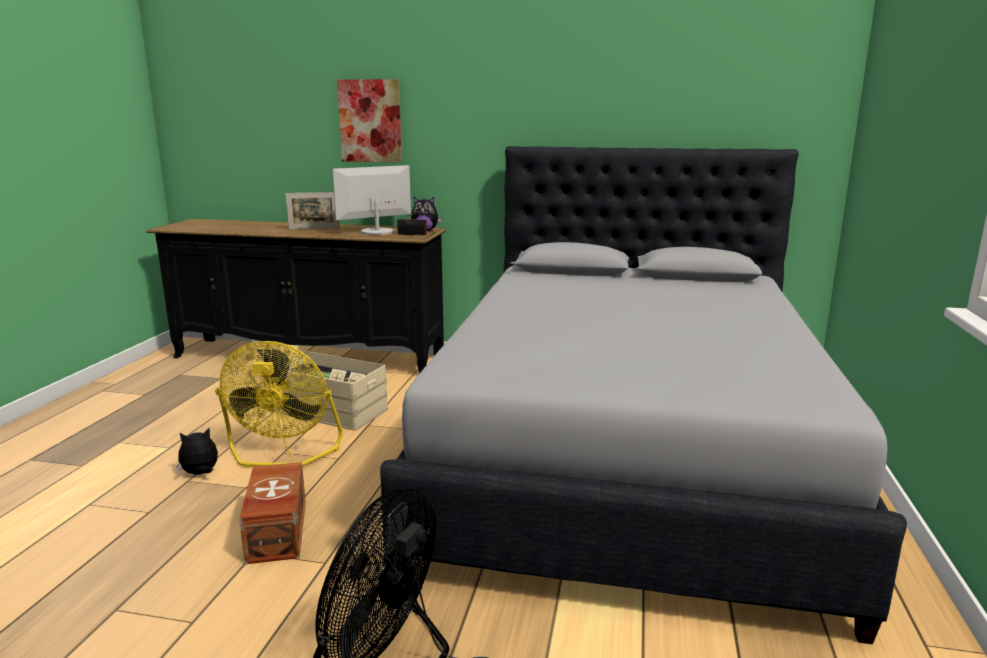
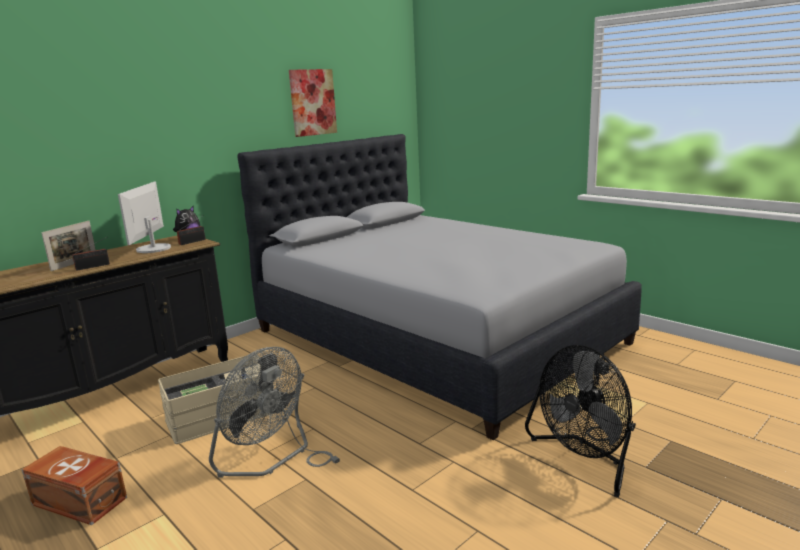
camera: 55 degrees left, 0 degrees up
(200, 474) = (249, 500): plush toy -> none
(275, 532) = (393, 475): brown storage box -> brown storage box (79, 502)
(280, 459) = (279, 454): yellow fan -> grey fan
(309, 233) = (95, 266): none -> radio
(370, 121) = (97, 144): picture -> picture (312, 102)

